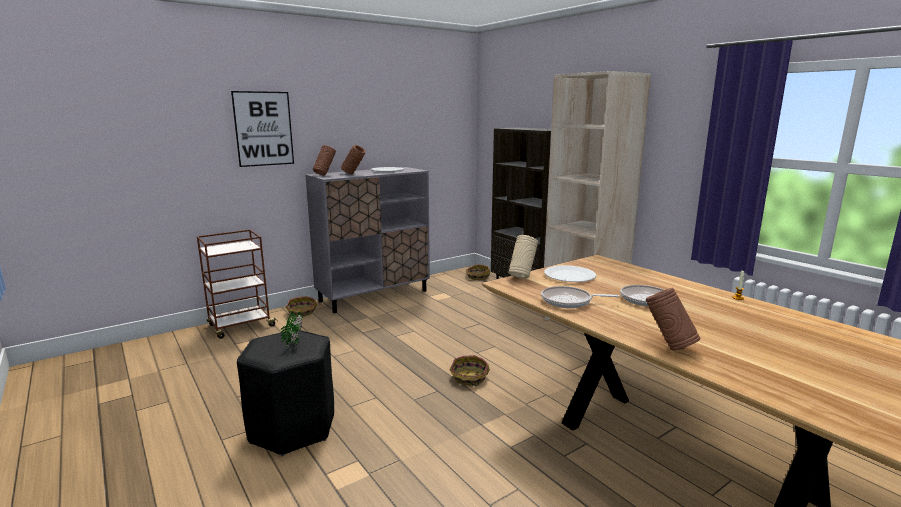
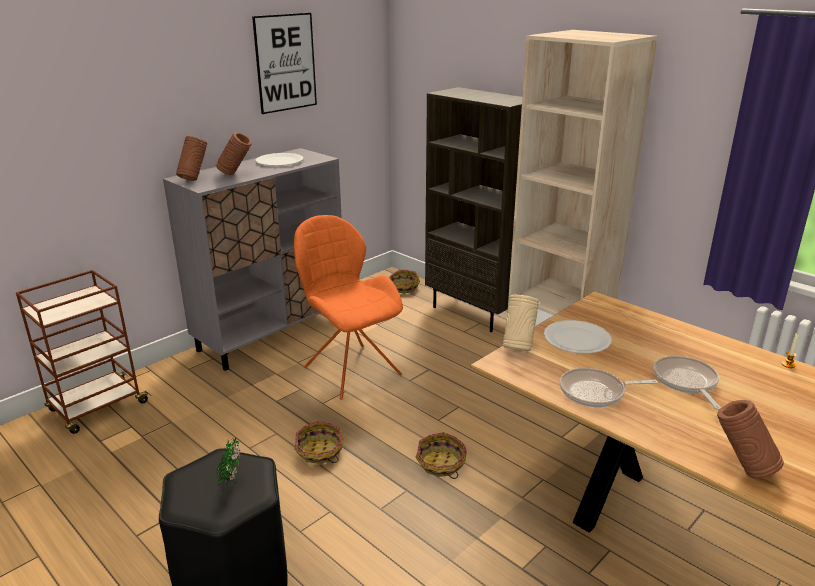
camera: 10 degrees left, 10 degrees up
(263, 129) = (95, 119): picture -> picture (285, 63)
(301, 312) = (178, 373): basket -> basket (319, 451)
(422, 319) = (350, 369): none -> orange chair

